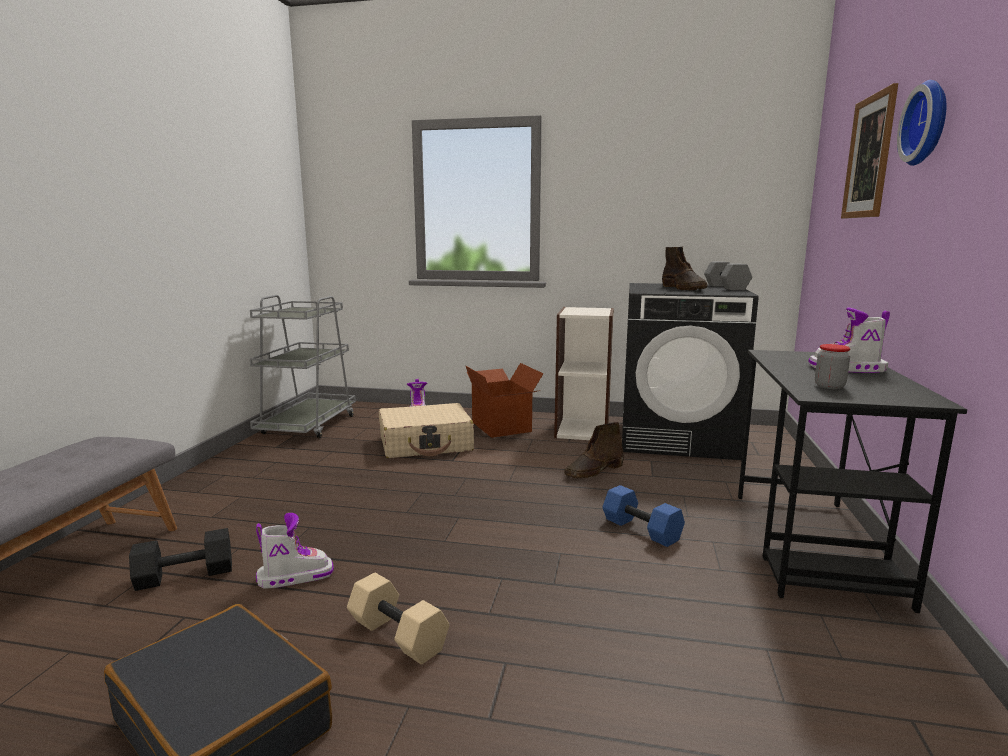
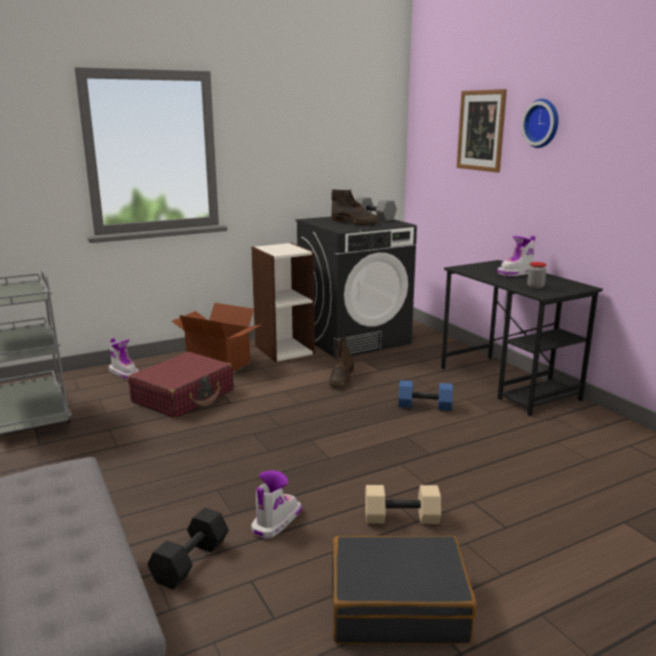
camera: 40 degrees left, 5 degrees up
(426, 444) = (184, 396): beige suitcase -> red suitcase

